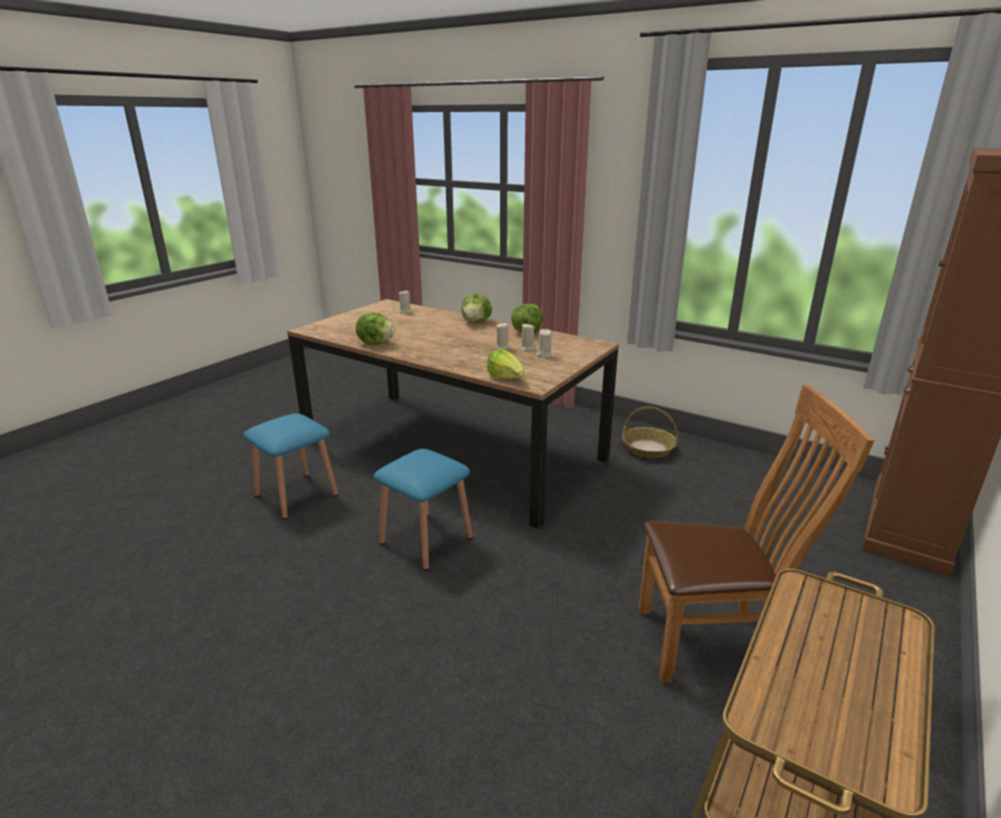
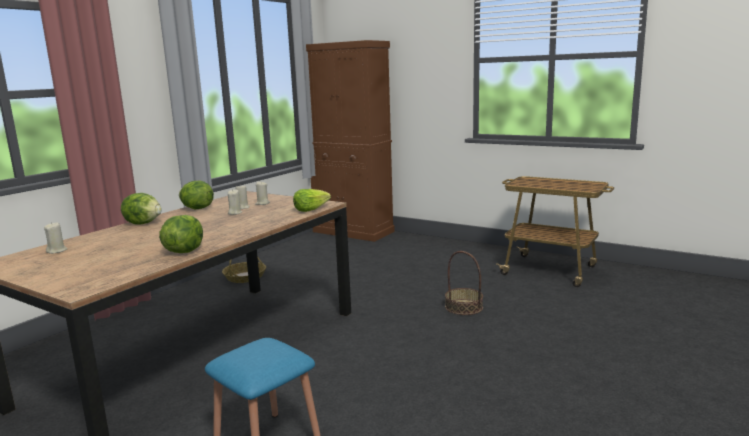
camera: 90 degrees left, 10 degrees down
(426, 540) = (364, 354): blue stool -> none
(556, 638) = (464, 307): none -> basket
(713, 641) = (452, 273): brown chair -> none

